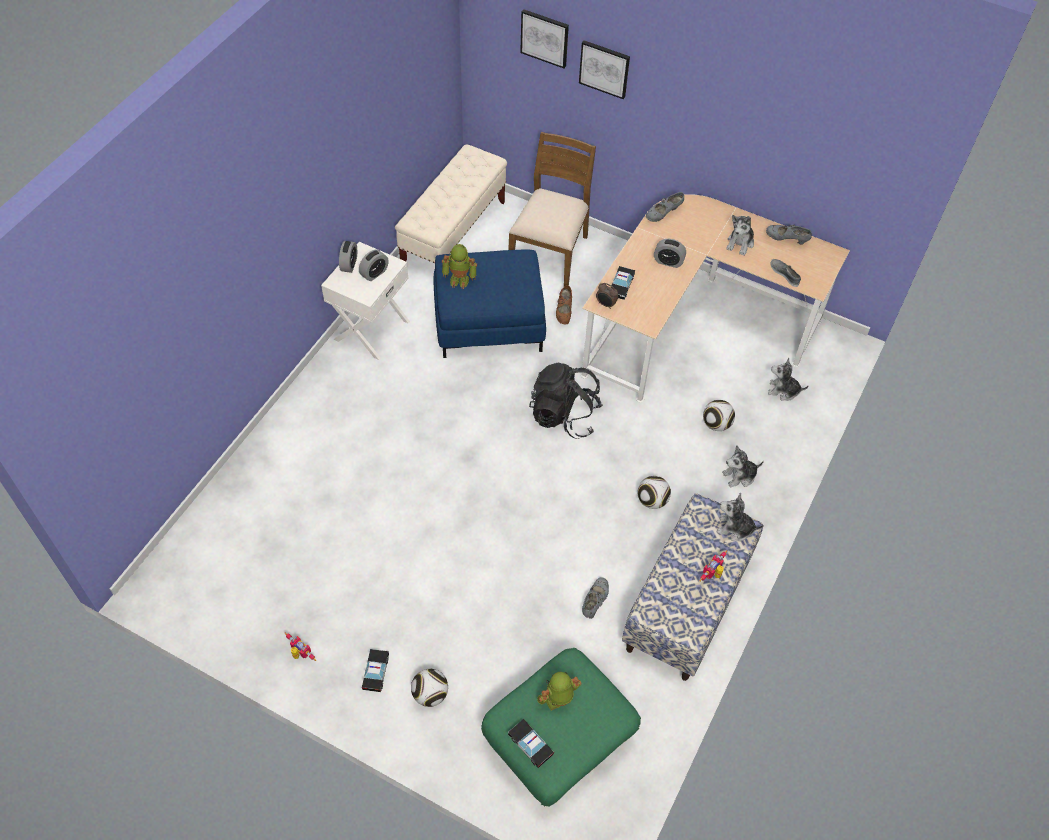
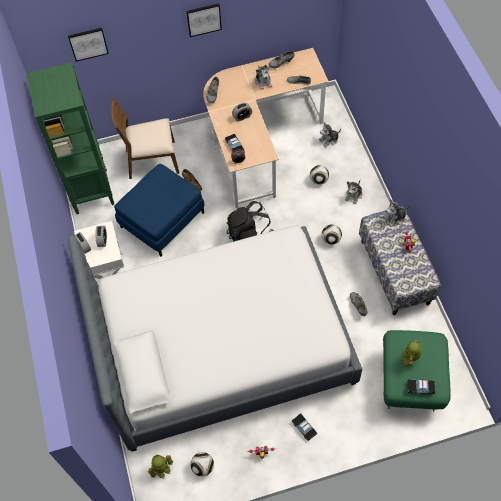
camera: 40 degrees left, 5 degrees up
(399, 503) = (223, 344): none -> bed
(430, 694) = (338, 413): football -> football (203, 467)
(454, 233) = (91, 189): beige bench -> green bookcase
(460, 279) = (143, 208): toy robot -> toy robot (162, 469)
(550, 253) = (151, 160): brown chair -> brown chair turned 75 degrees counterclockwise
(604, 68) = (134, 38): picture -> picture (203, 19)

